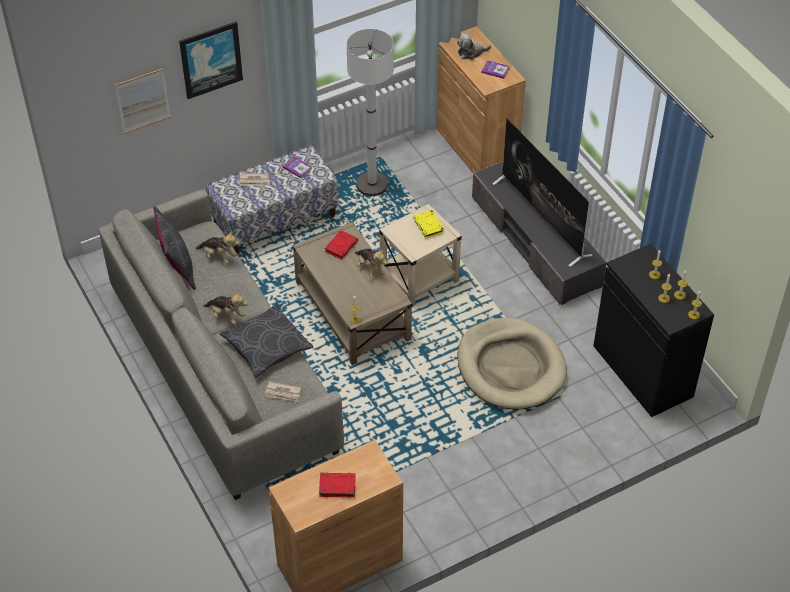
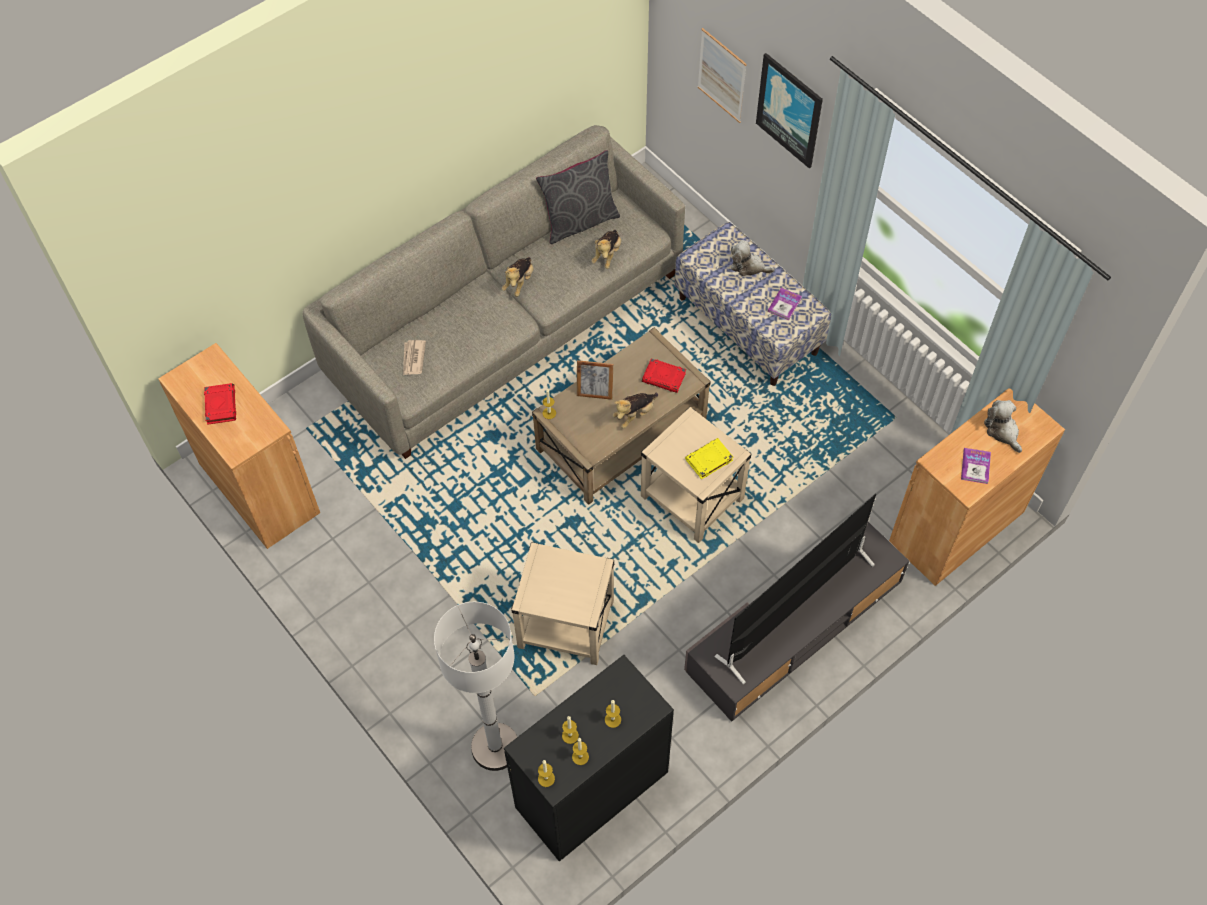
camera: 80 degrees right, 10 degrees up
(254, 181) = (748, 266): newspaper -> plush toy
(267, 346) = (479, 329): grey pillow -> none
(344, 288) = (595, 393): none -> picture frame
(372, 185) = (840, 417): white floor lamp -> white floor lamp (495, 747)
(510, 367) = (566, 624): beige dog bed -> beige side table

